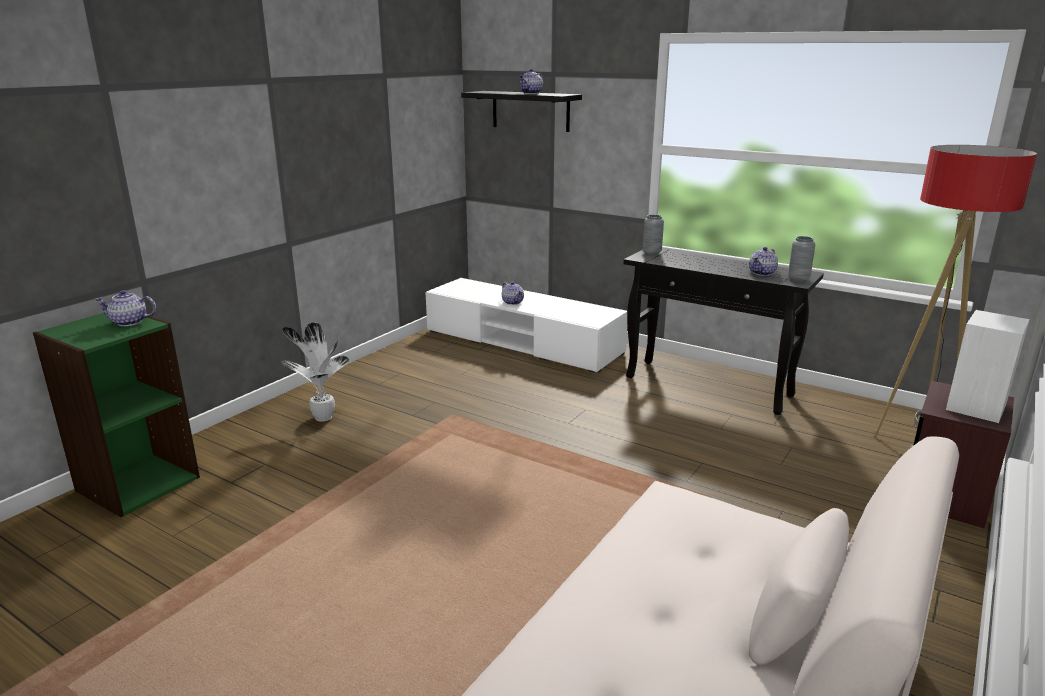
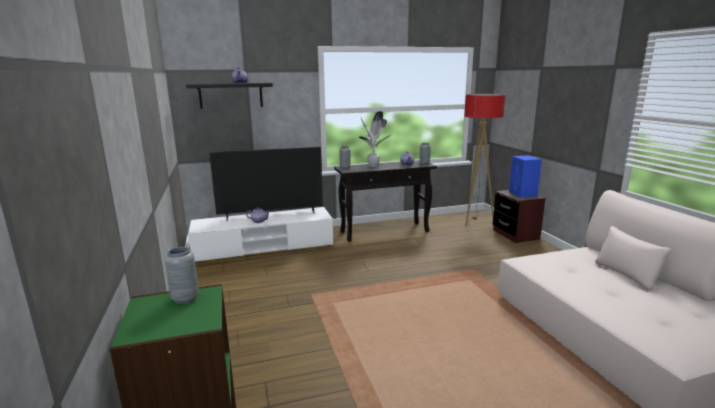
camera: 50 degrees left, 5 degrees down
(129, 322) = (185, 298): teapot -> grey vase
(322, 418) = (238, 338): potted plant -> potted plant (373, 166)
(542, 299) = (271, 215): none -> television
(975, 407) = (523, 194): white speaker -> blue speaker

